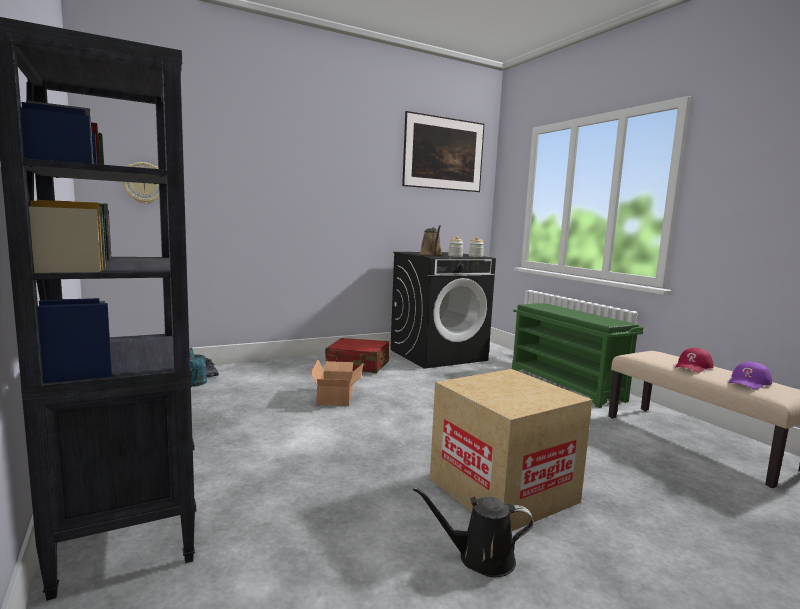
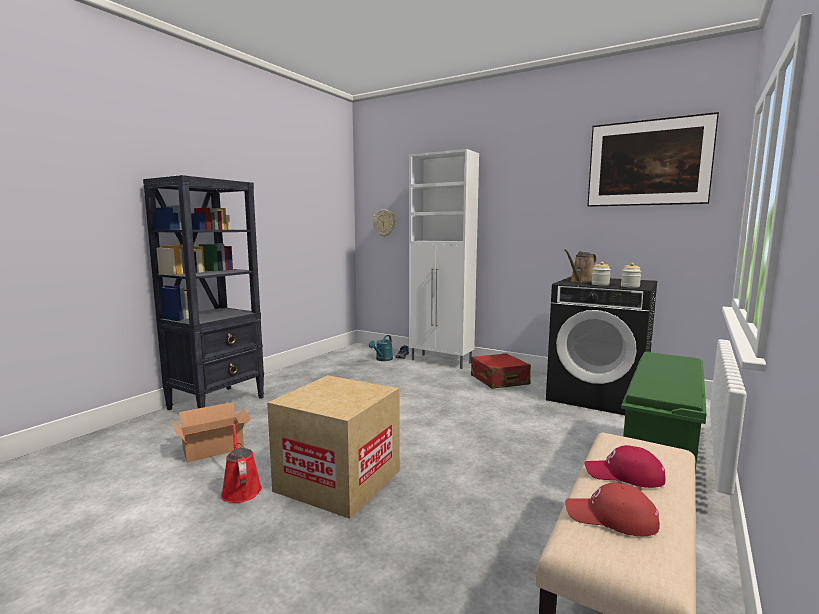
camera: 60 degrees right, 0 degrees up
(265, 366) = (441, 361): none -> white cabinet
(337, 396) = (425, 392): cardboard box -> cardboard box (215, 449)
(480, 558) = (241, 489): black watering can -> red watering can
(749, 382) = (611, 517): purple cap -> red cap

